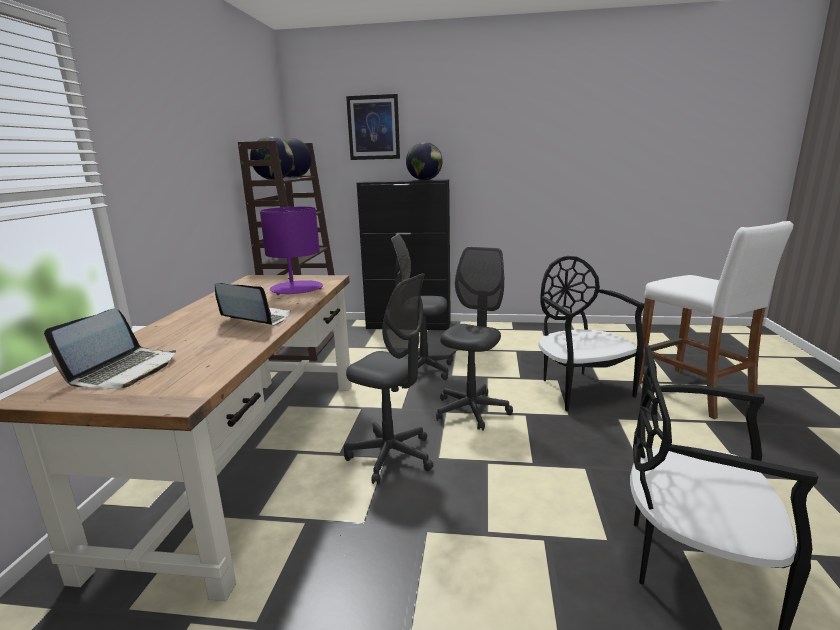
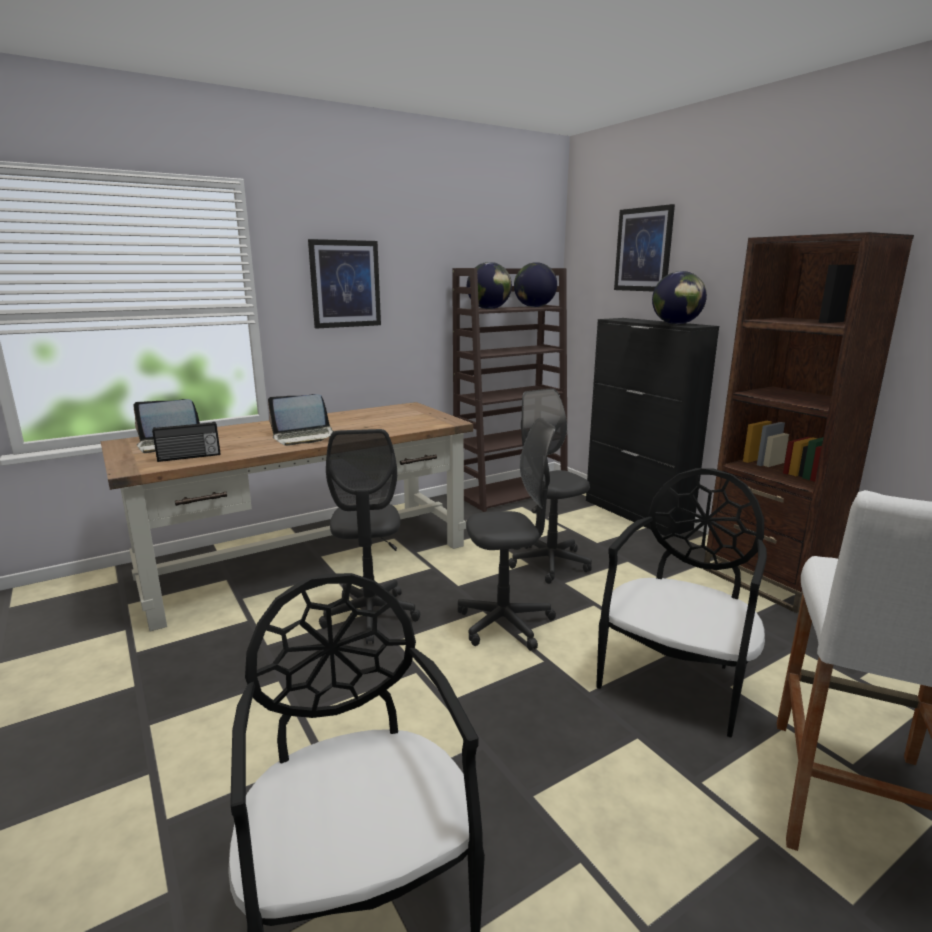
camera: 50 degrees right, 0 degrees up
(168, 157) = (345, 284): none -> picture
(203, 368) = (189, 457): none -> radio
(256, 319) = (304, 437): laptop -> laptop turned 90 degrees clockwise
(296, 289) = (399, 423): purple table lamp -> none
(523, 331) = (767, 580): none -> brown bookcase

